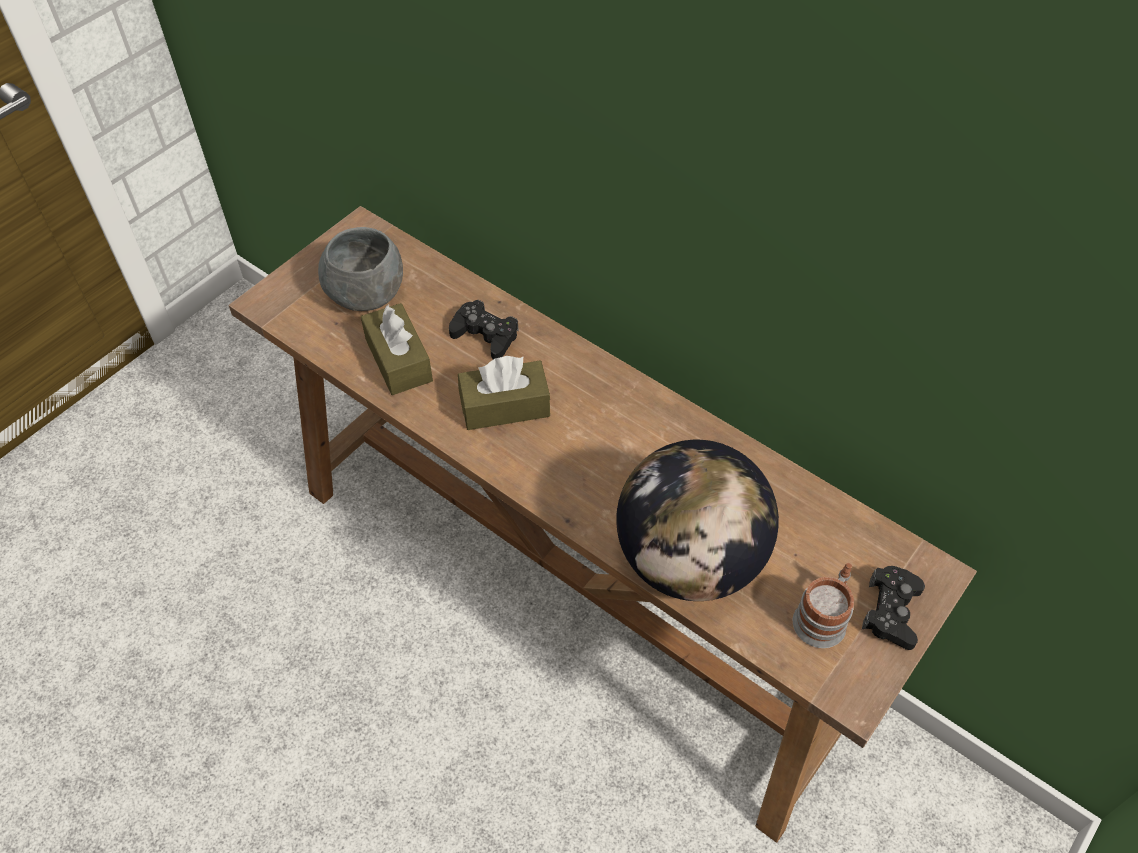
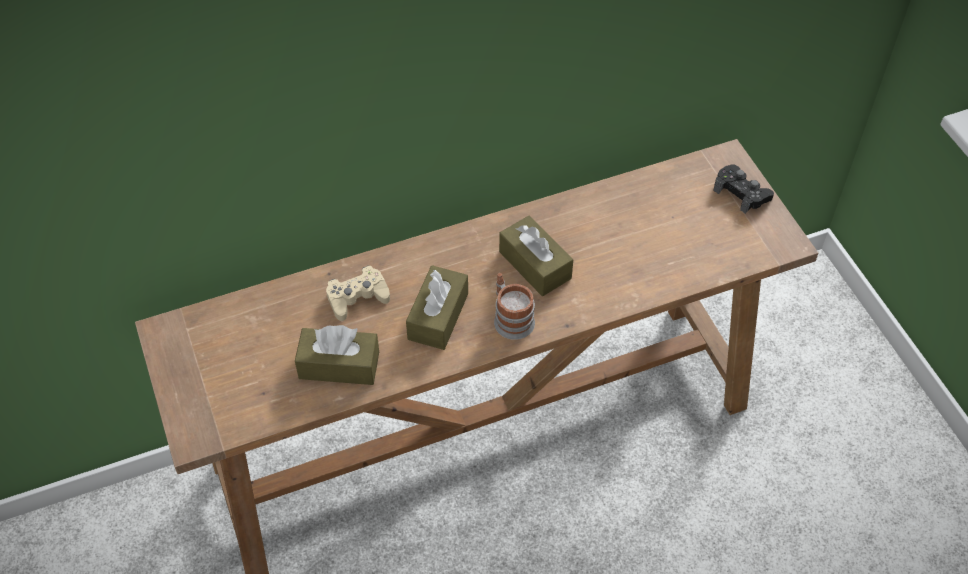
camera: 60 degrees left, 0 degrees up
(366, 295) = (248, 359): grey bowl -> none
(485, 335) = (357, 297): black game controller -> beige game controller
(627, 456) = (535, 265): none -> brown tissue box
(689, 560) = (642, 273): globe -> none
(823, 616) = (725, 227): mug -> mug (511, 318)

